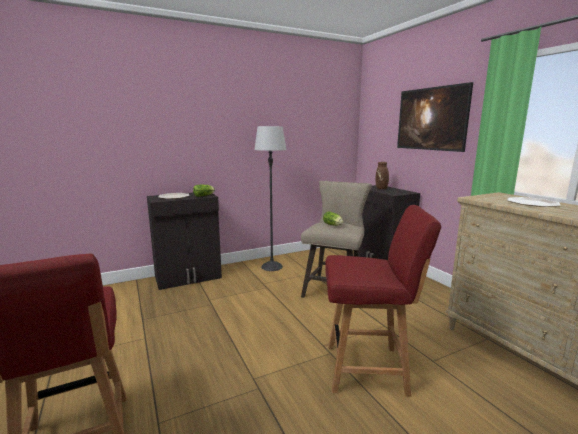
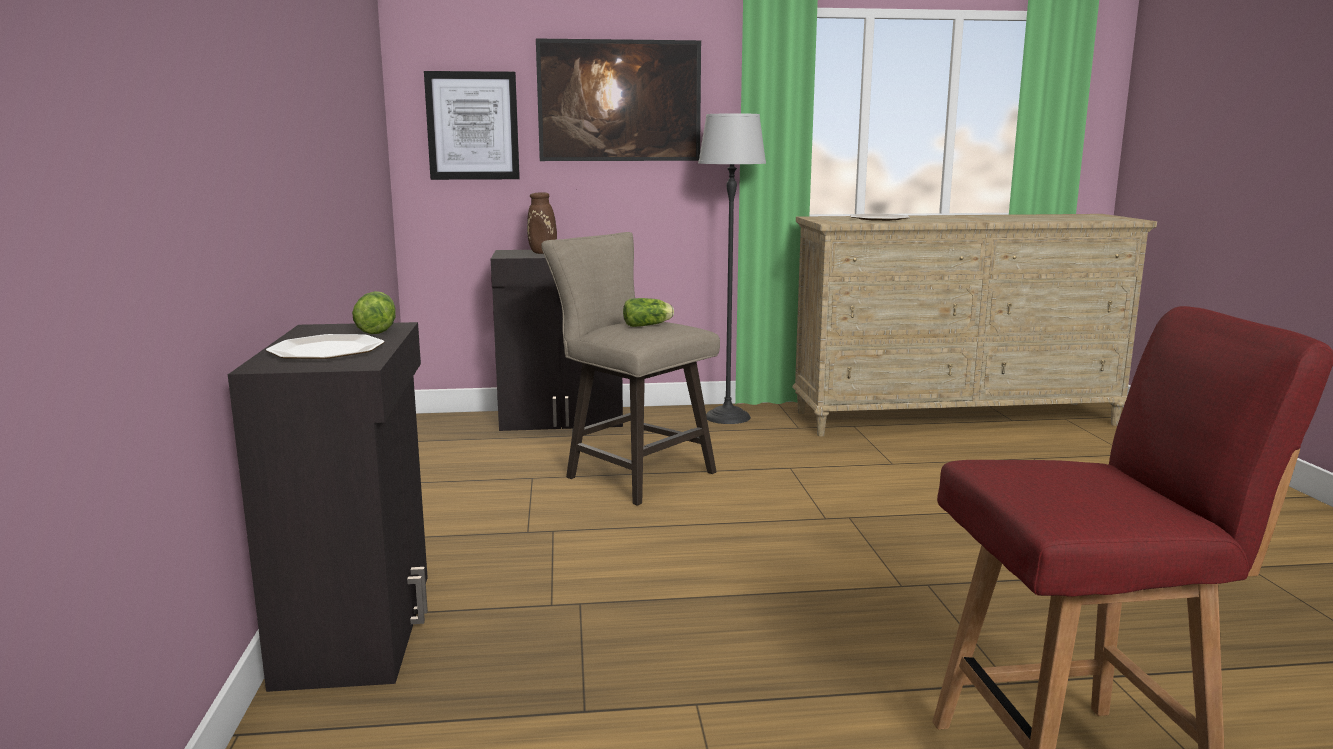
camera: 70 degrees left, 0 degrees up
(272, 267) = (438, 509): floor lamp -> floor lamp (728, 417)
(368, 369) = (899, 502): red chair -> none
(379, 131) = (472, 126): none -> picture

